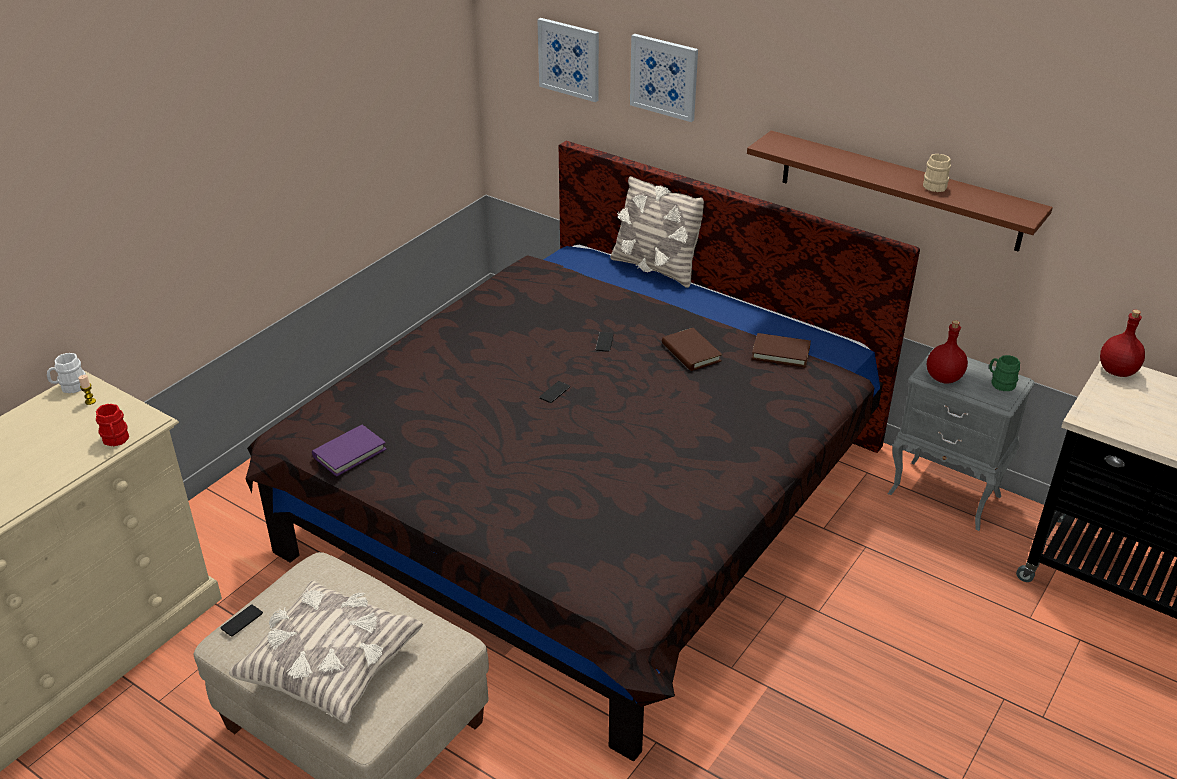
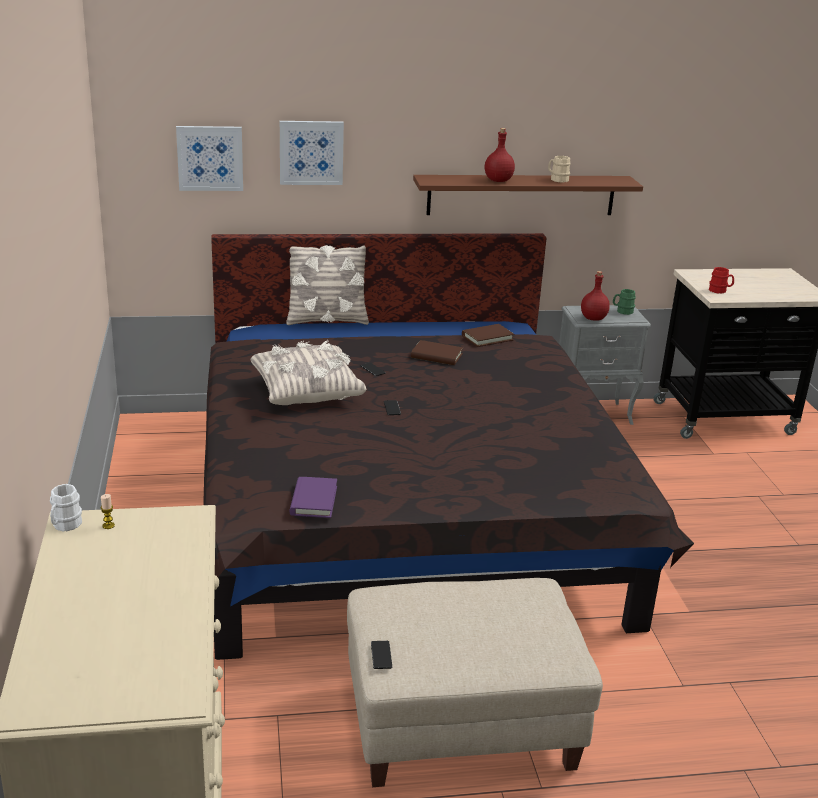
camera: 45 degrees left, 10 degrees down
(116, 440) = (191, 537): red mug -> red mug (720, 291)
(332, 668) = (497, 641): beige pillow -> beige pillow (307, 393)
(1116, 371) = (693, 274): red bottle -> red bottle (498, 181)

